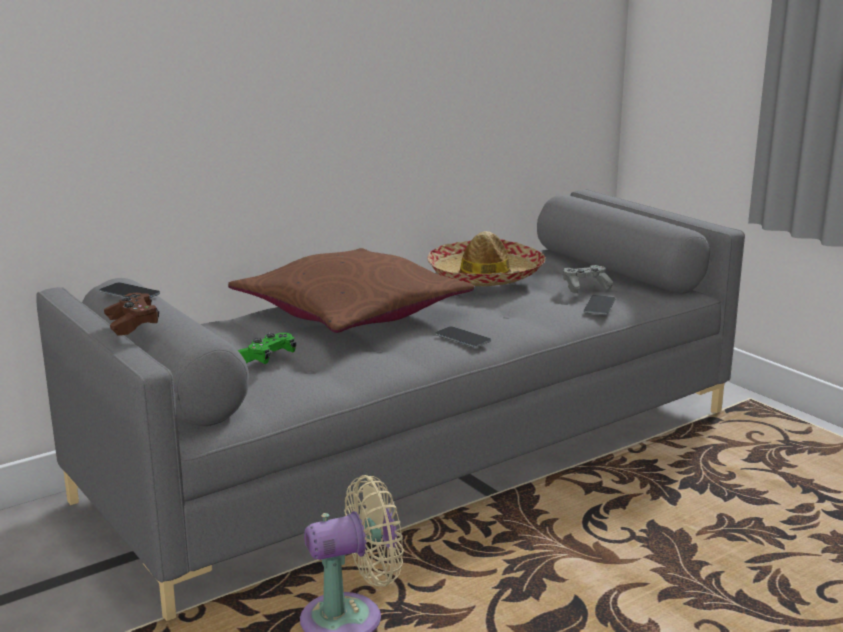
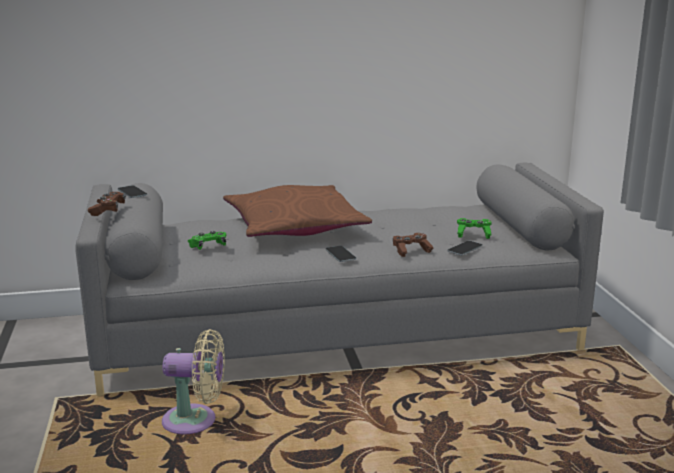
camera: 25 degrees right, 0 degrees up
(485, 276) = (413, 216): hat -> none
(541, 319) = (411, 251): none -> brown game controller
(586, 287) = (473, 234): grey game controller -> green game controller

